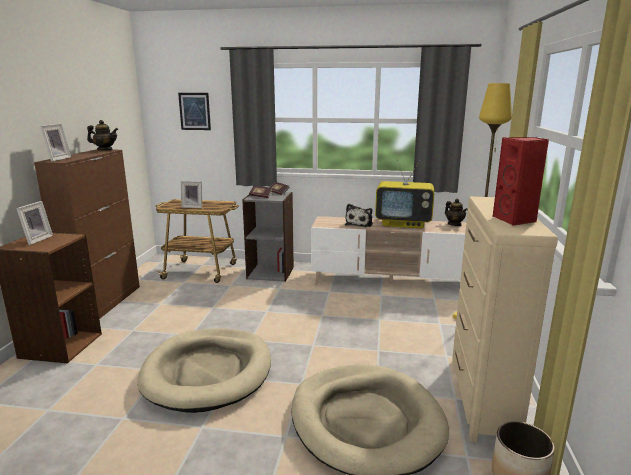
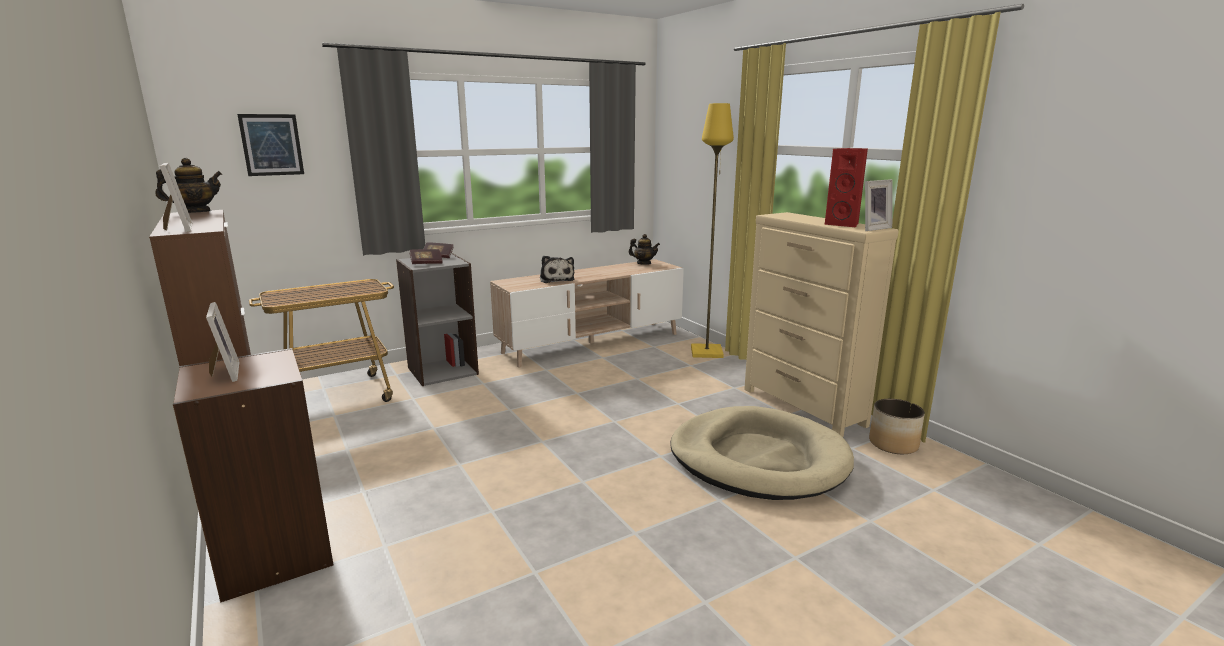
camera: 40 degrees left, 0 degrees up
(193, 206) = (324, 295): picture frame -> picture frame (872, 228)
(208, 372) = (551, 487): beige dog bed -> none
(404, 224) = (598, 271): television -> none

